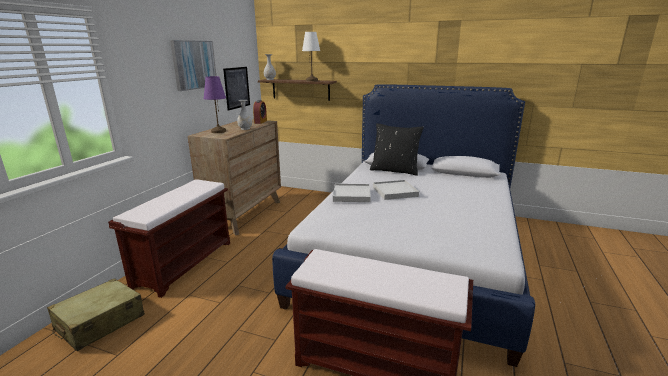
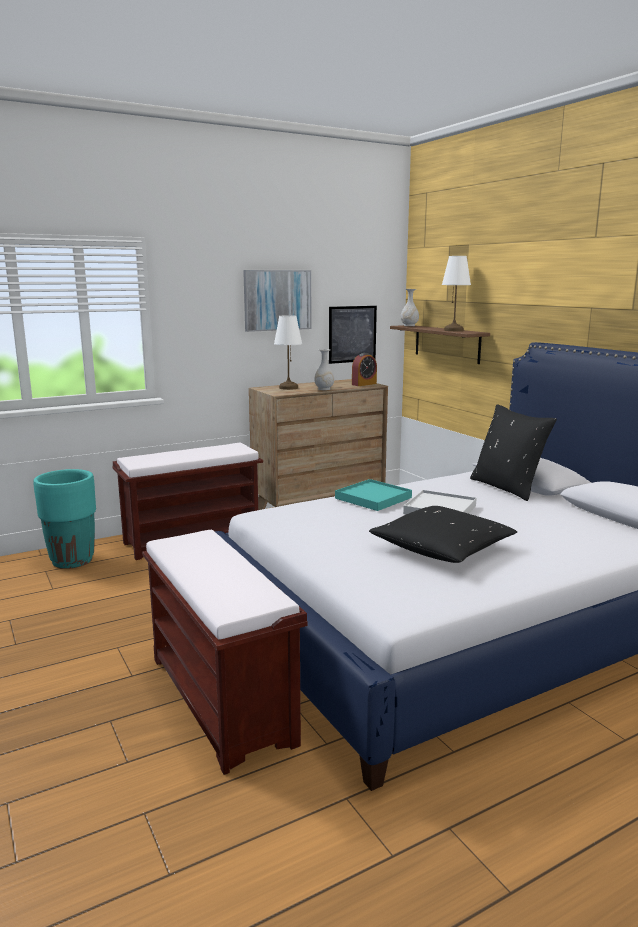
camera: 40 degrees right, 5 degrees down
(100, 323) = (72, 561): beige suitcase -> turquoise planter
(218, 131) = (288, 388): purple table lamp -> white table lamp
(351, 195) = (373, 498): white tray -> turquoise tray
(439, 213) = (442, 549): none -> black pillow

